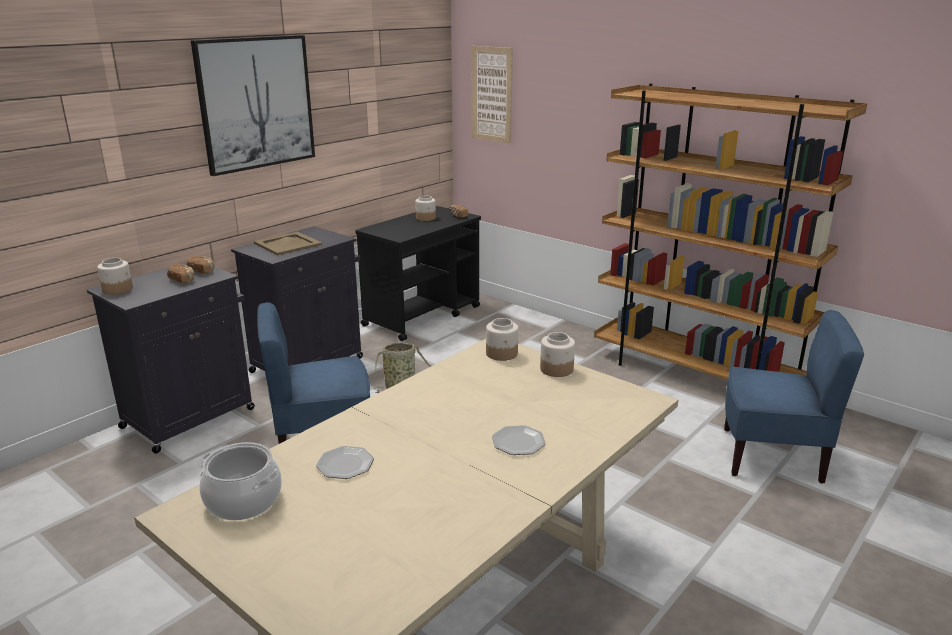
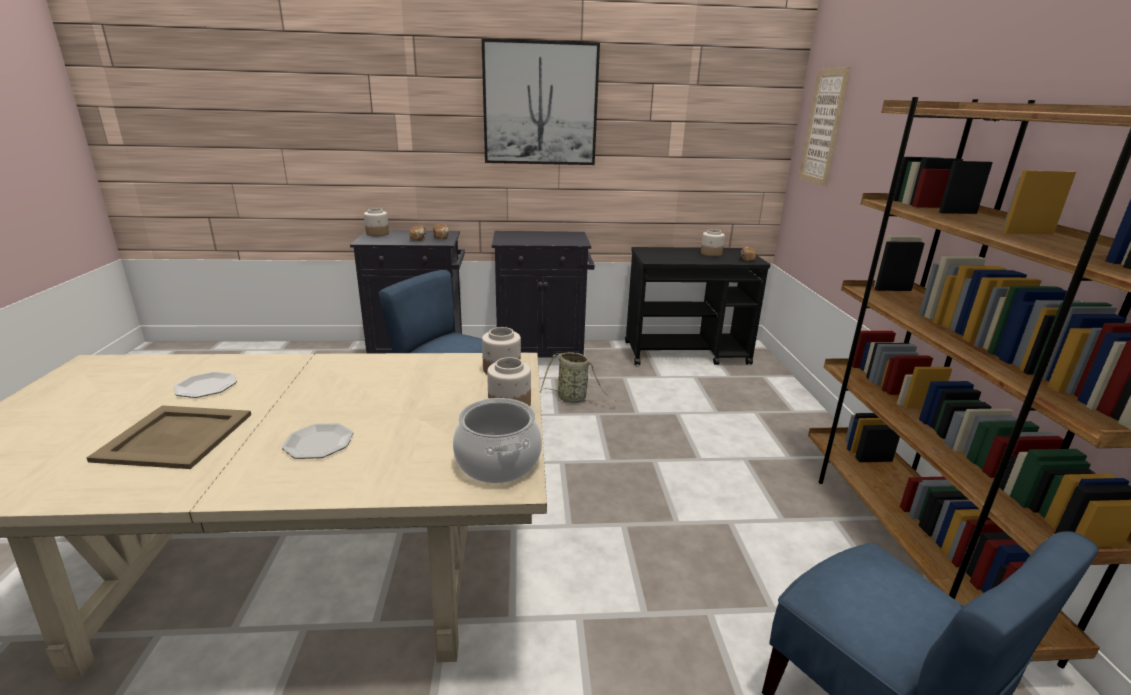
camera: 45 degrees right, 0 degrees up
(244, 500) = (121, 375): cooking pot -> cooking pot (499, 462)
(287, 244) = (534, 237): beige tray -> beige tray (174, 437)

